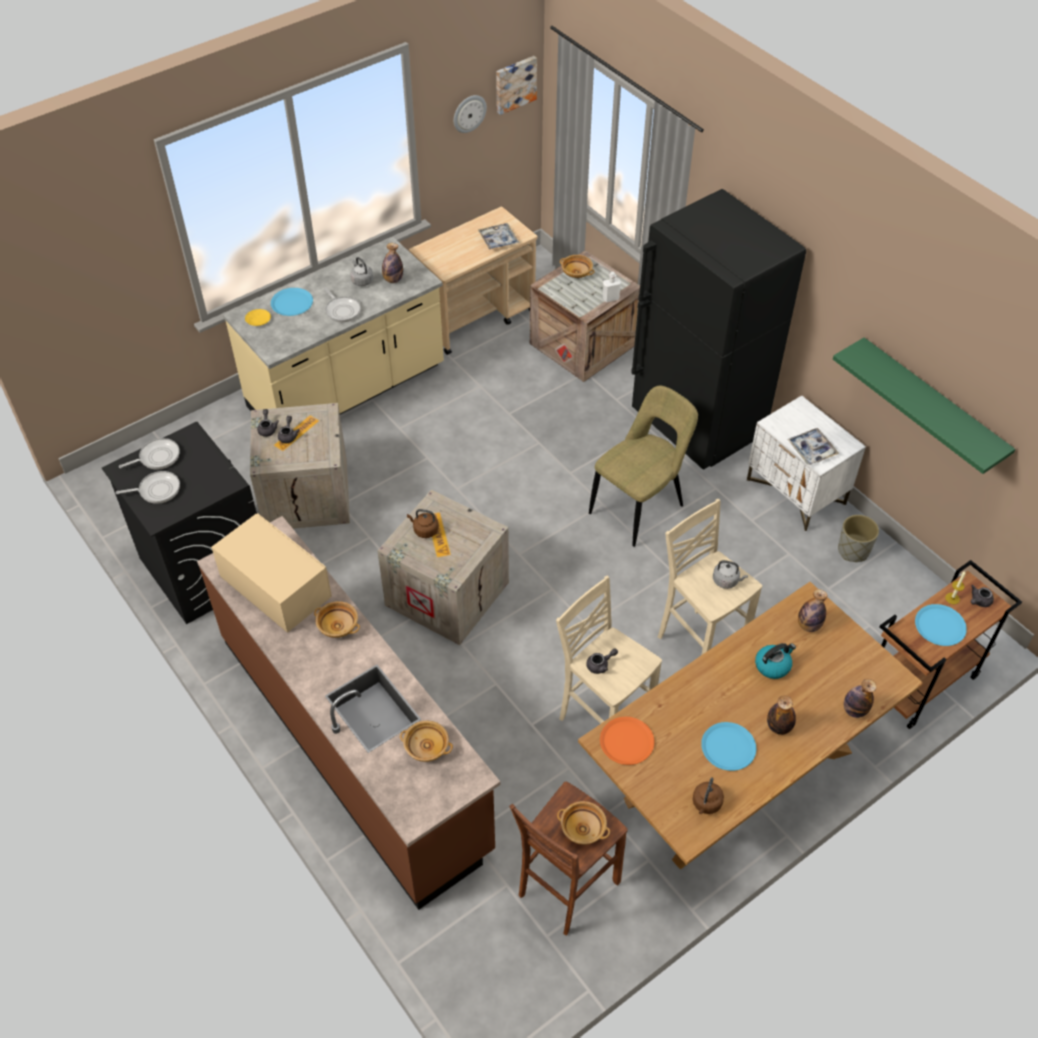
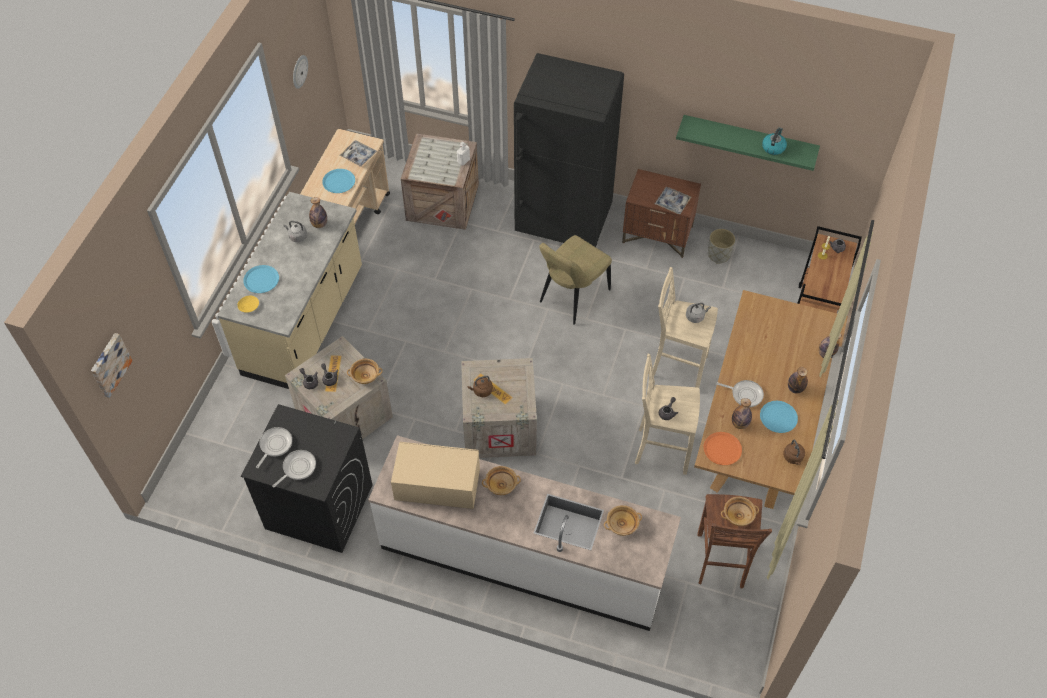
camera: 35 degrees left, 5 degrees up
(342, 310) = (303, 266): frying pan -> frying pan (745, 394)
(354, 742) = (523, 557): brown counter -> white counter
(515, 84) = (317, 33): picture -> picture (109, 364)
(577, 272) = (424, 153): beige bowl -> beige bowl (365, 375)
(639, 507) = (572, 298): beige chair -> beige chair turned 150 degrees counterclockwise
(773, 665) = (763, 354): kettle -> kettle (773, 147)
(796, 492) = (658, 235): white nightstand -> brown nightstand
(808, 625) = (763, 318): bottle -> bottle (739, 424)
(940, 626) = (828, 276): blue plate -> blue plate (339, 181)

